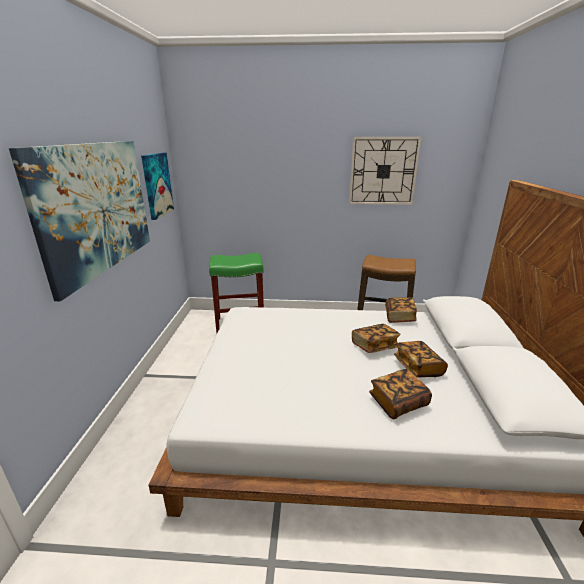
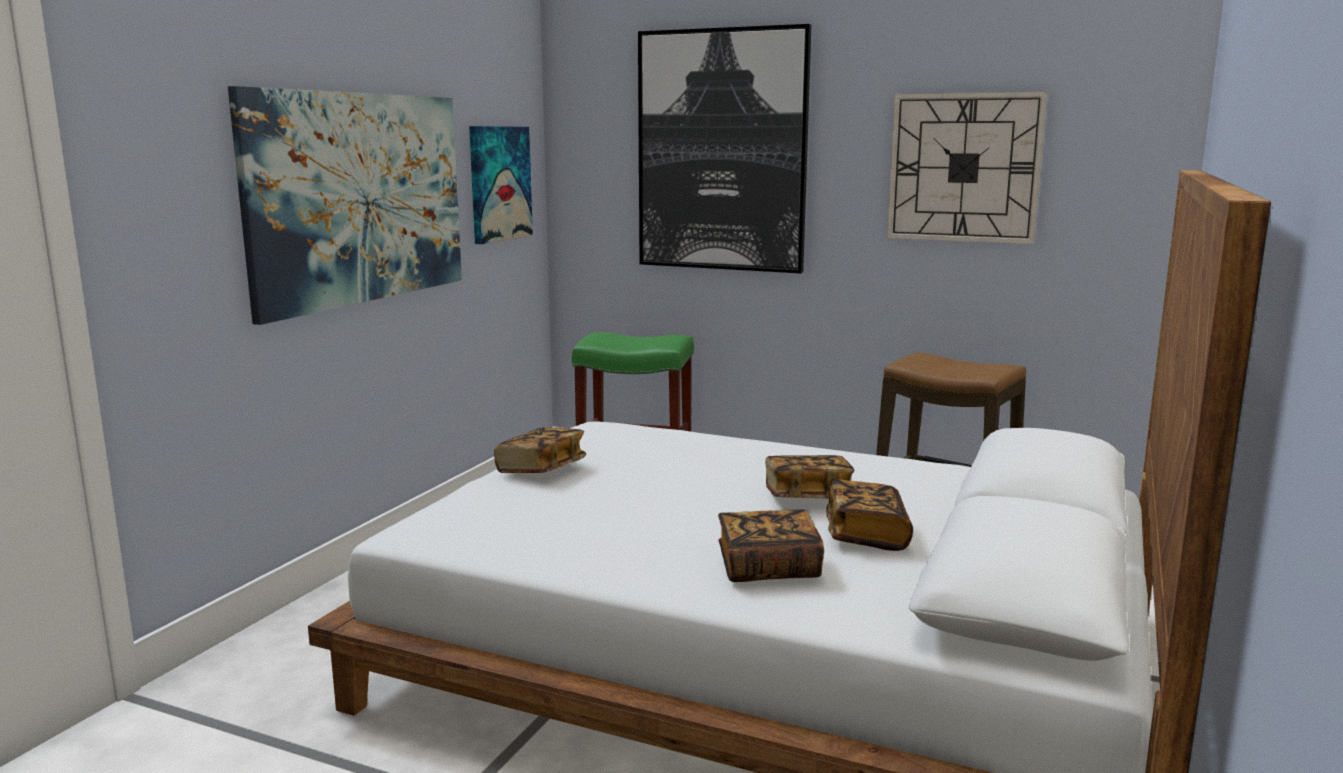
camera: 20 degrees right, 10 degrees down
(268, 164) = (721, 151): none -> picture
(399, 317) = (916, 468): book -> book (541, 469)

